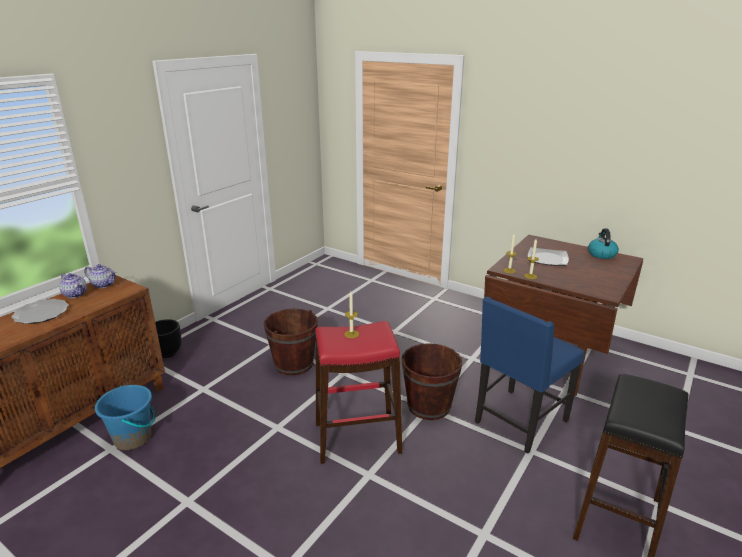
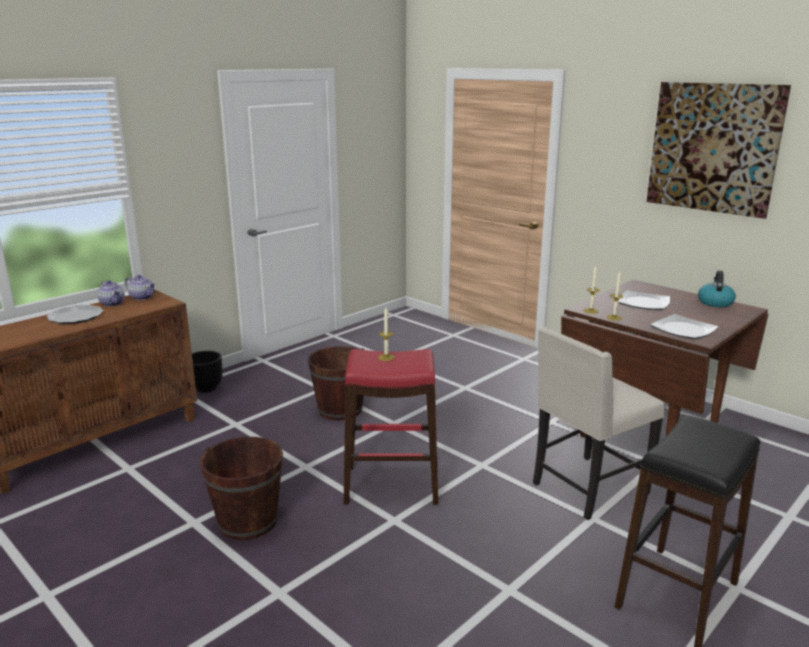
camera: 10 degrees right, 5 degrees down
(133, 438) = (152, 461): blue bucket -> none
(429, 406) = (483, 463): brown bucket -> brown bucket (248, 521)
(518, 422) = (587, 489): blue chair -> beige chair
(589, 284) = (683, 329): none -> plate
(595, 125) = (713, 148): none -> picture

